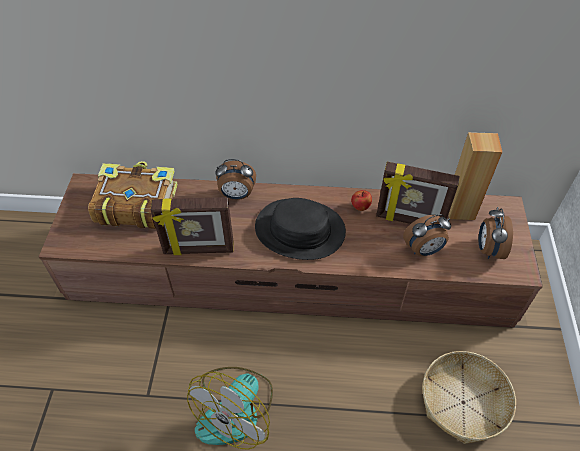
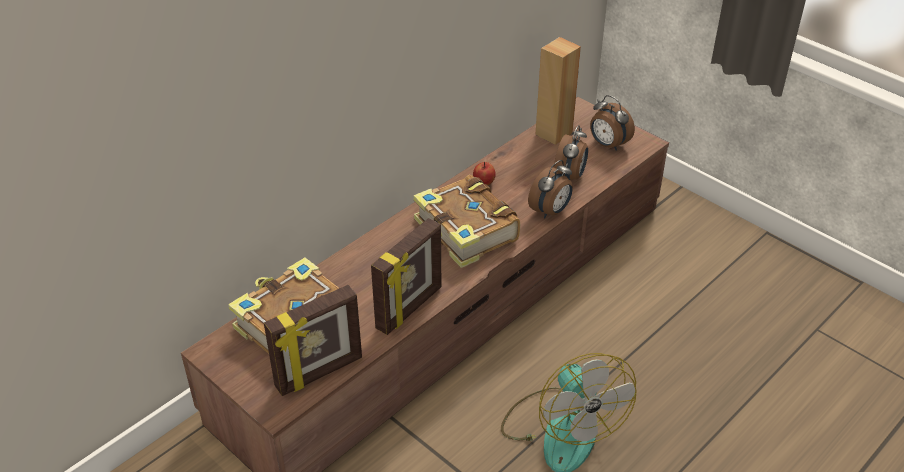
camera: 50 degrees left, 10 degrees down
(237, 195) = (374, 248): alarm clock -> alarm clock (551, 211)
(300, 230) = (465, 232): black hat -> book
(409, 220) = (531, 165): picture frame -> picture frame (320, 373)
(463, 402) = (691, 280): basket -> none

